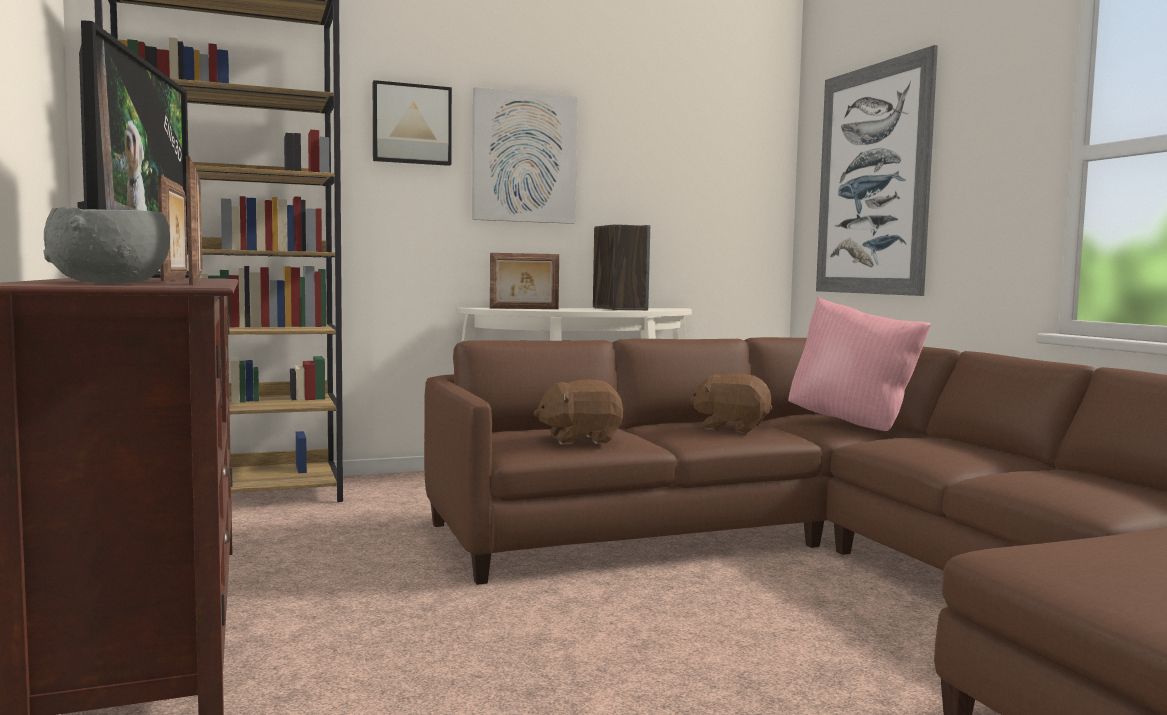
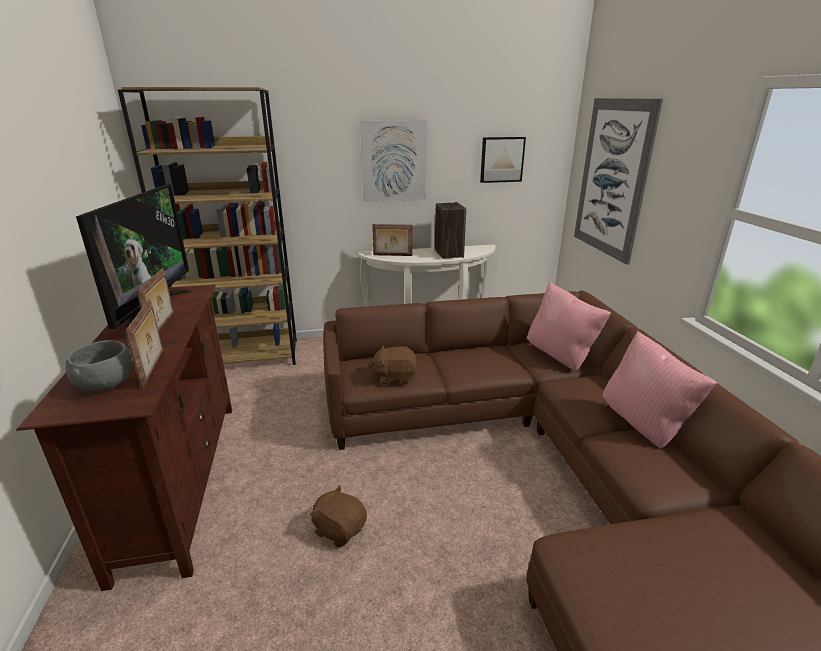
camera: 10 degrees right, 20 degrees up
(411, 124) = (323, 147): picture -> picture (501, 159)
(732, 428) = (485, 363): brown plush toy -> brown plush toy (339, 529)
(1037, 465) = (644, 426): none -> pink pillow

